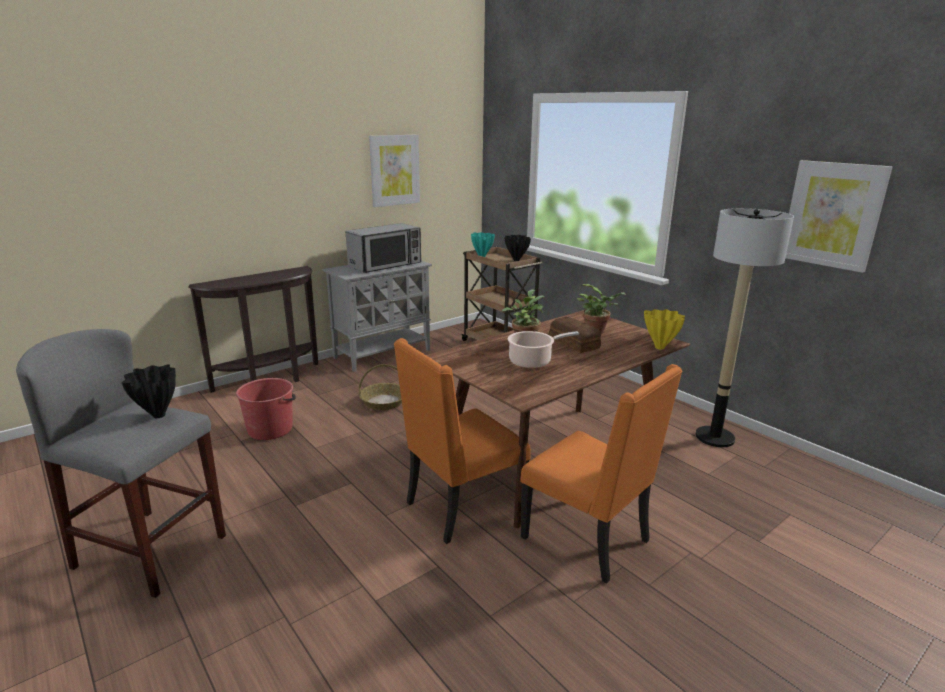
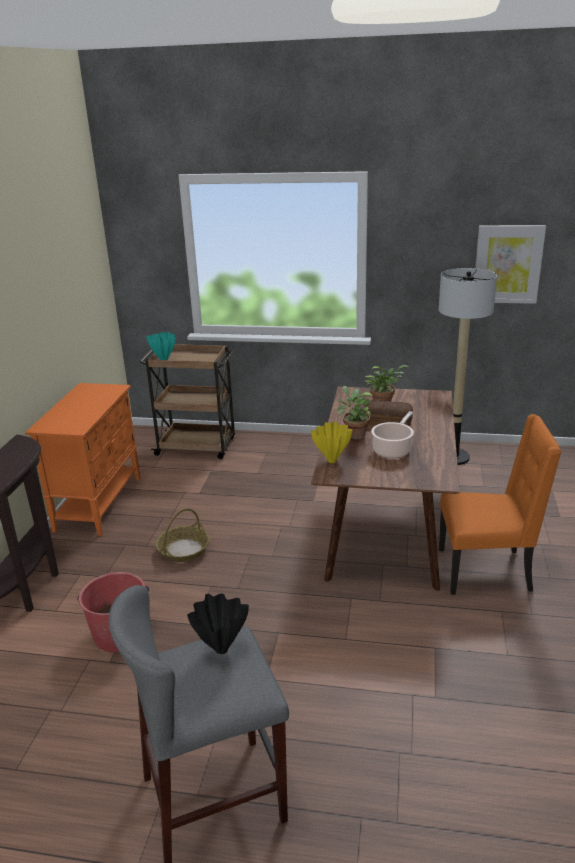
camera: 40 degrees left, 5 degrees up
(383, 354) = (99, 503): grey cabinet -> orange cabinet
(385, 265) = (87, 402): microwave -> none
(394, 170) = (54, 288): picture -> none
(461, 508) = (386, 599): orange chair -> none
(516, 260) = (201, 354): black vase -> none
(660, 348) = (443, 402): yellow vase -> yellow vase (332, 461)

